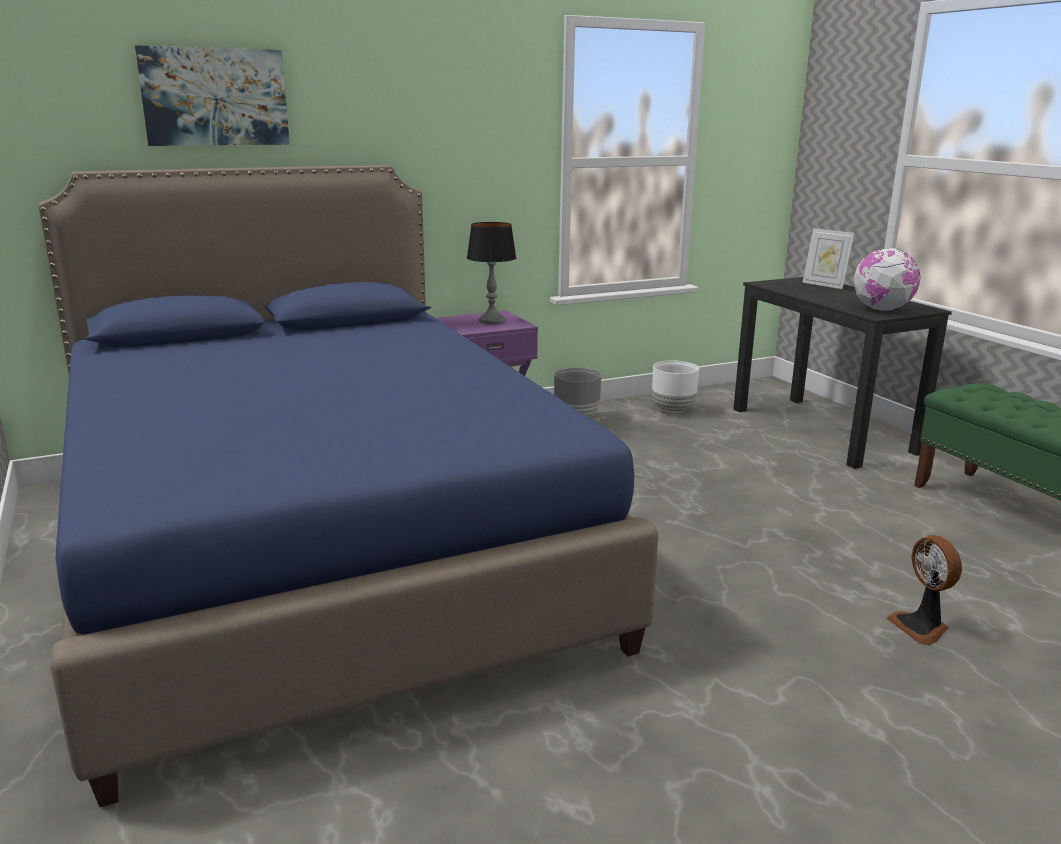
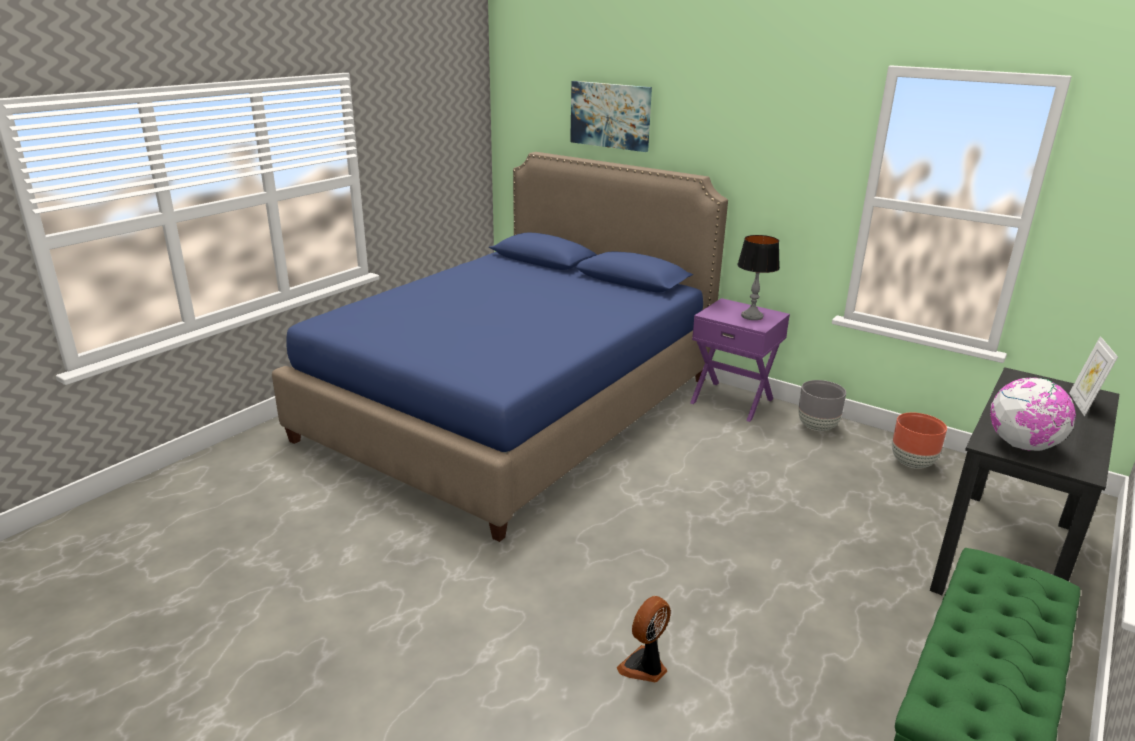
camera: 60 degrees right, 5 degrees up
(672, 410) = (911, 463): white planter -> brown planter

